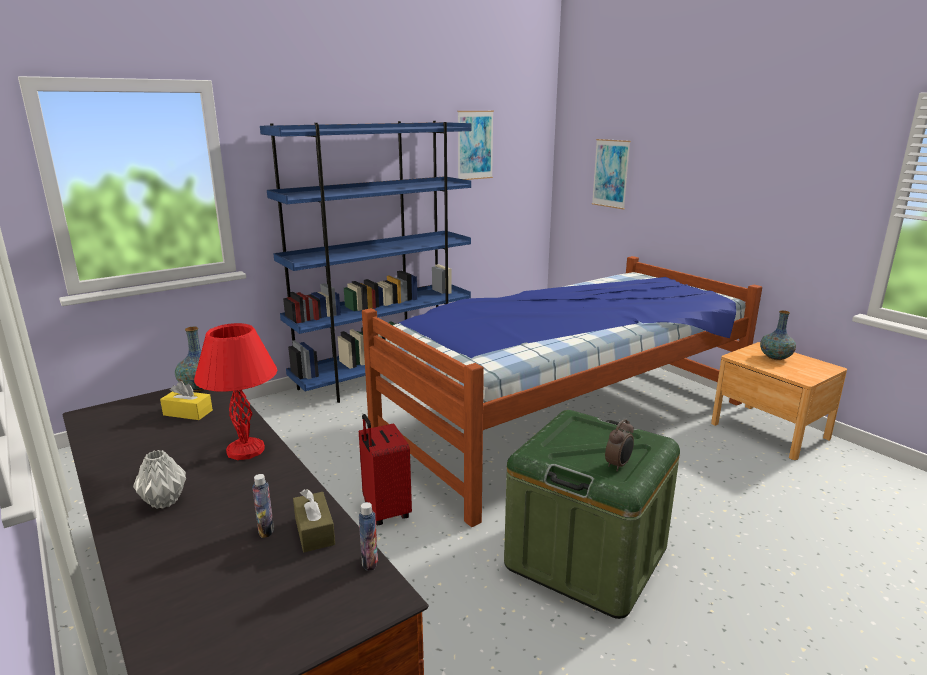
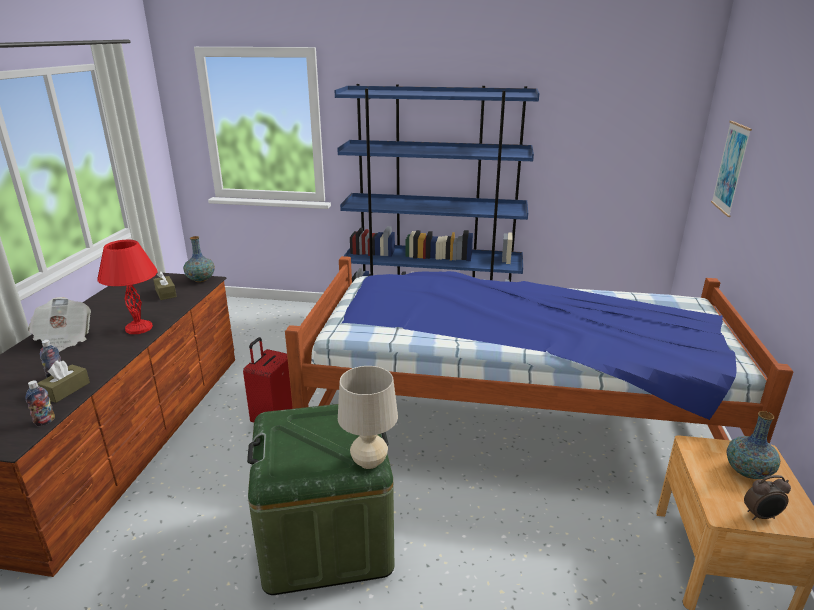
camera: 45 degrees right, 5 degrees up
(164, 502) = (63, 339): grey vase -> newspaper
(188, 413) = (166, 293): yellow tissue box -> brown tissue box
(475, 145) = (580, 114): picture -> none
(618, 465) = (301, 463): alarm clock -> alarm clock (761, 516)
(655, 438) = (369, 462): none -> beige table lamp

